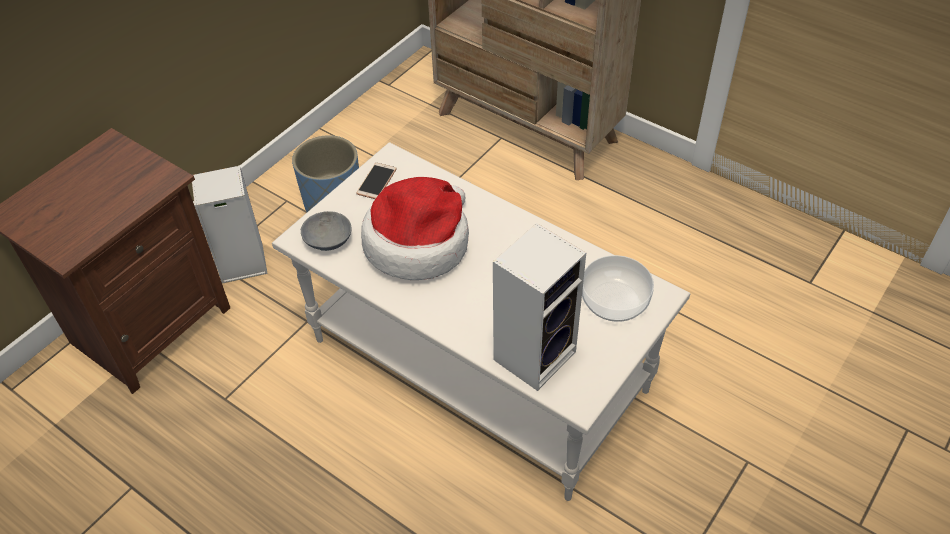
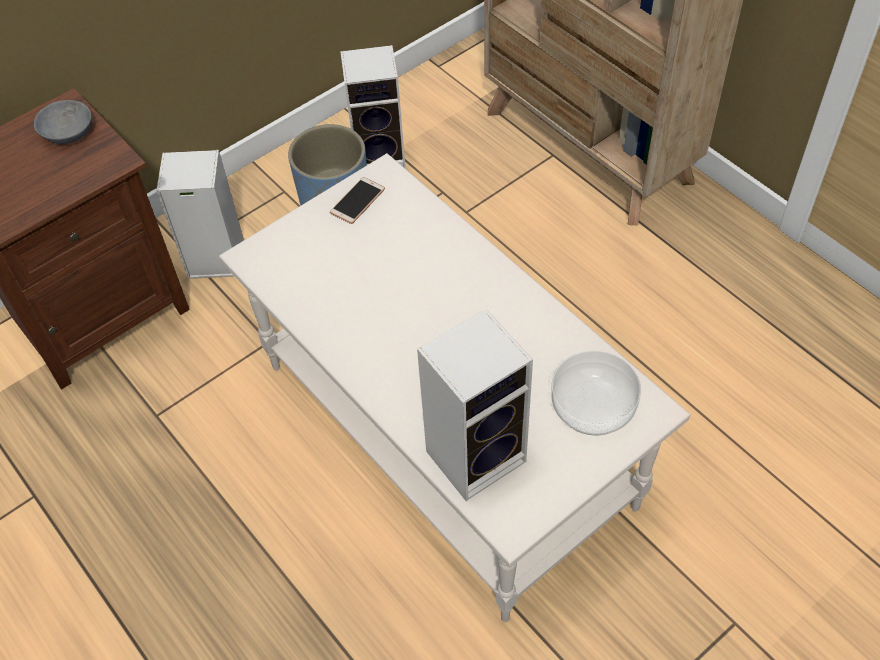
camera: 15 degrees right, 5 degrees up
(327, 240) = (280, 265): grey bowl -> grey bowl (66, 133)
(361, 159) = (381, 155): none -> speaker
(418, 242) = (383, 287): hat -> none

